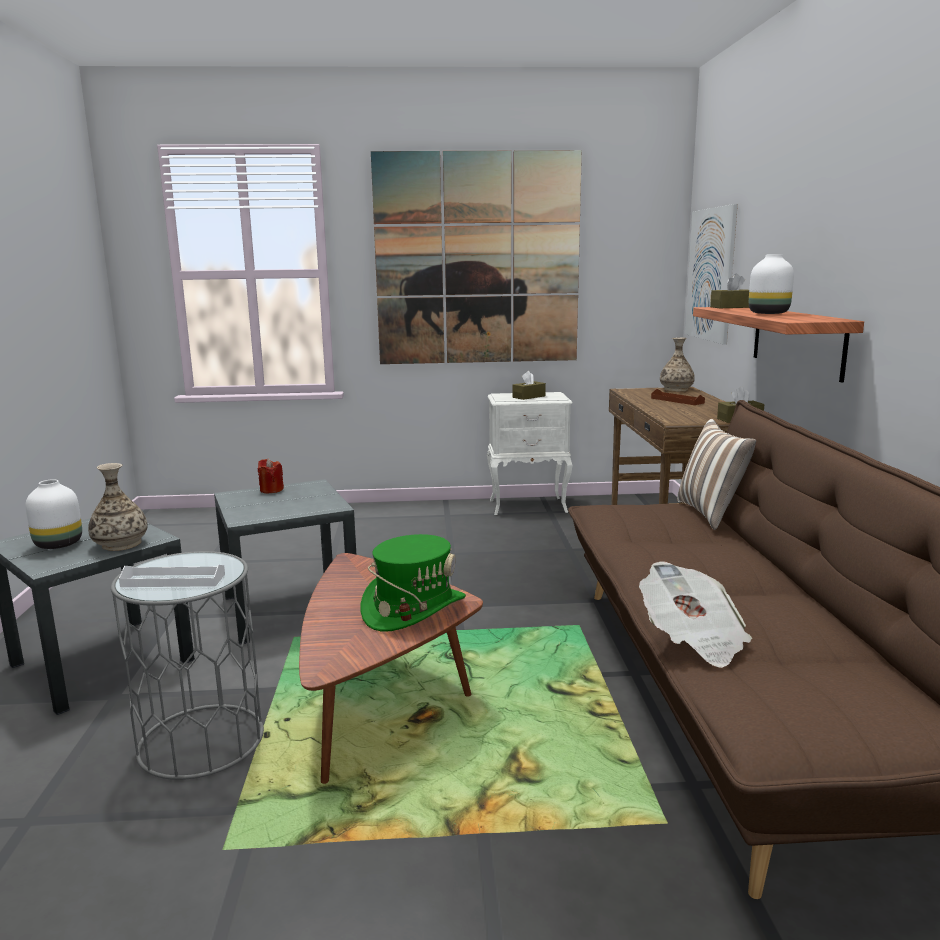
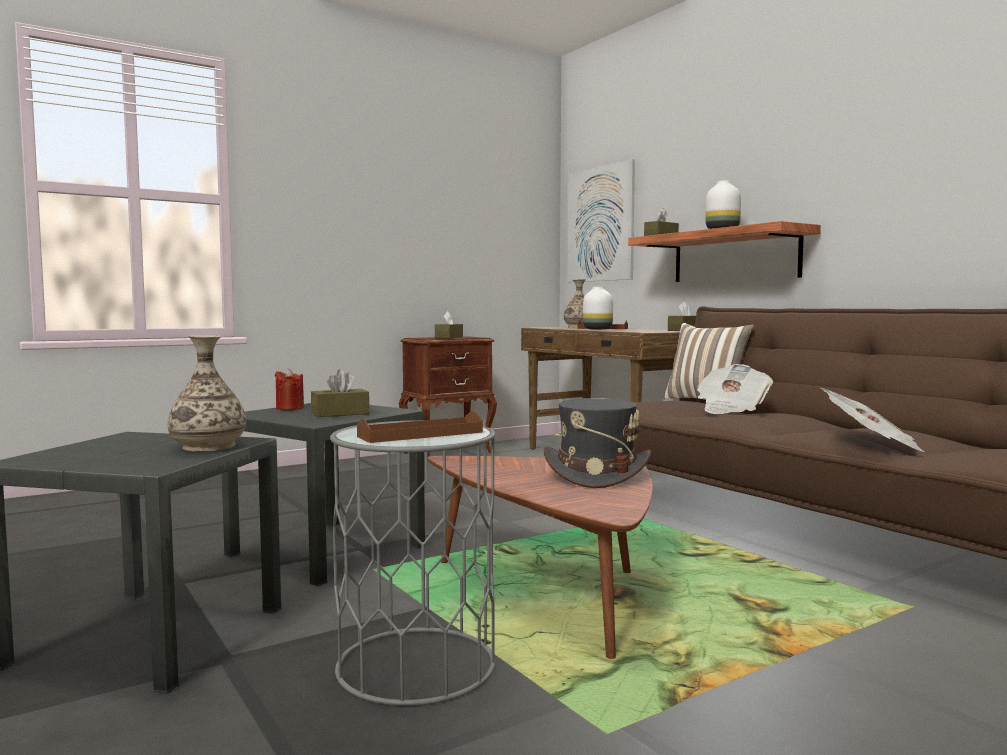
camera: 30 degrees left, 10 degrees down
(58, 544) = (111, 455): white vase -> white vase (598, 329)
(173, 580) = (420, 434): white tray -> brown tray
(285, 505) = (340, 413): none -> brown tissue box
(413, 609) = (596, 474): green hat -> grey hat
(477, 260) = (387, 201): picture -> none
(528, 506) = (448, 453): white nightstand -> brown nightstand
(679, 540) = (731, 410): none -> newspaper

